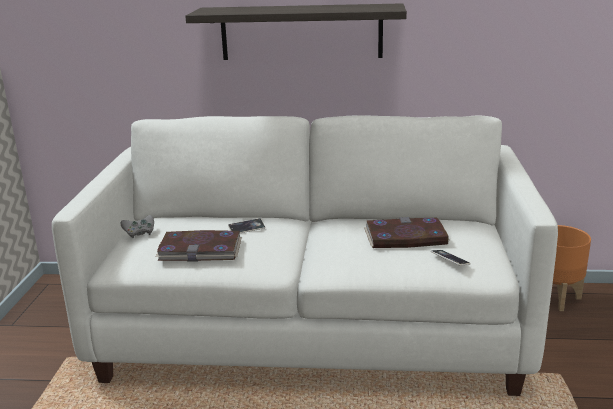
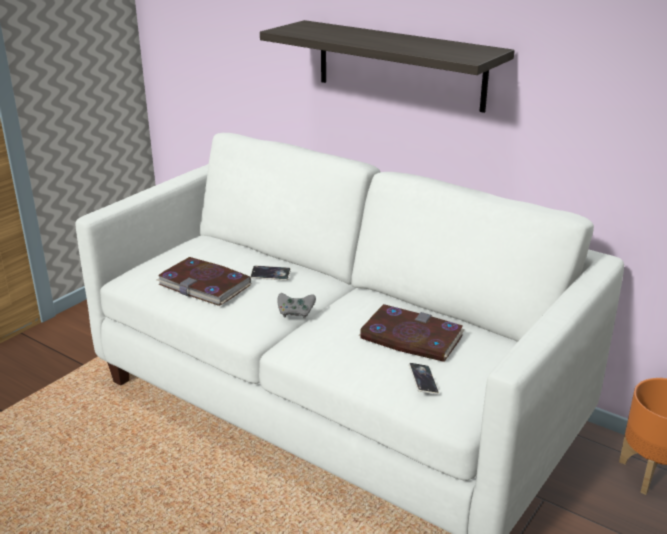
camera: 30 degrees right, 5 degrees up
(139, 233) = (178, 251): grey game controller -> grey game controller (295, 313)

